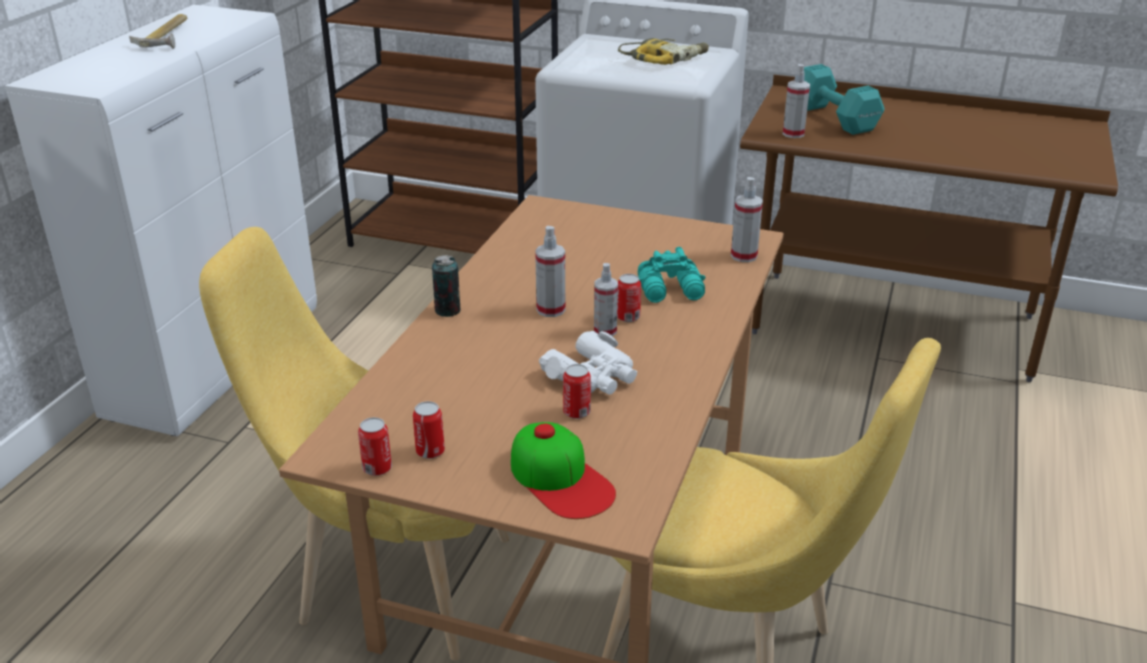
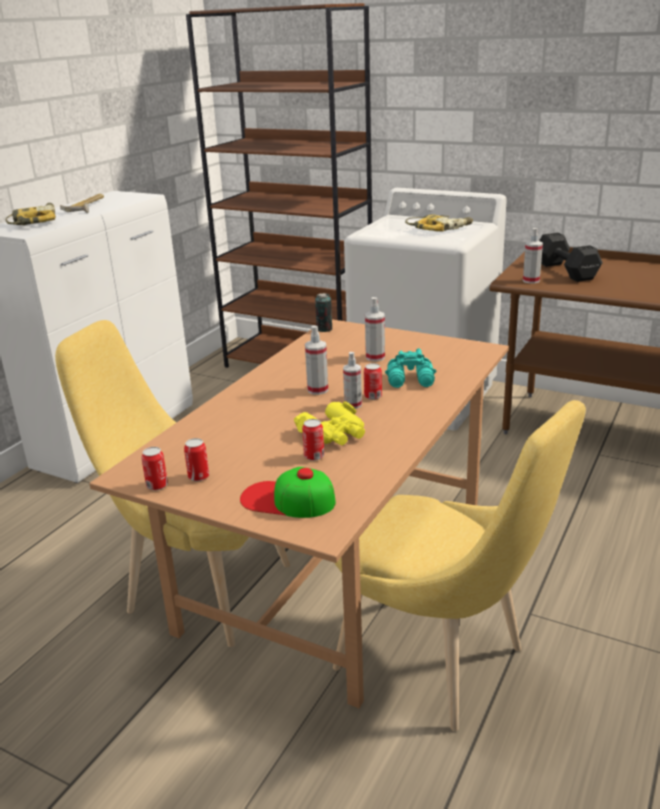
camera: 10 degrees right, 5 degrees down
(98, 65) = (34, 222): none -> power drill
(447, 311) = (243, 388): can -> can (324, 329)
(561, 479) = (287, 499): cap -> cap turned 135 degrees clockwise
(593, 376) = (334, 433): white binoculars -> yellow binoculars
(744, 256) = (473, 360): spray bottle -> spray bottle (375, 357)
(833, 117) = (565, 270): turquoise dumbbell -> black dumbbell

